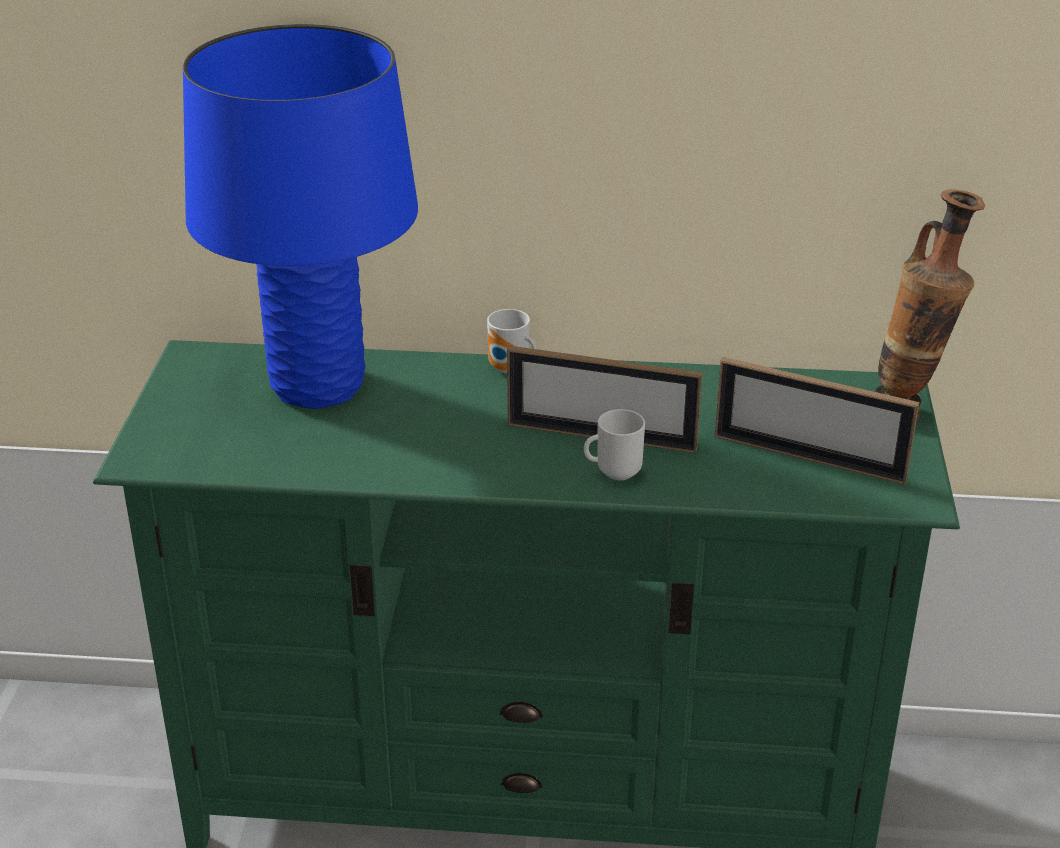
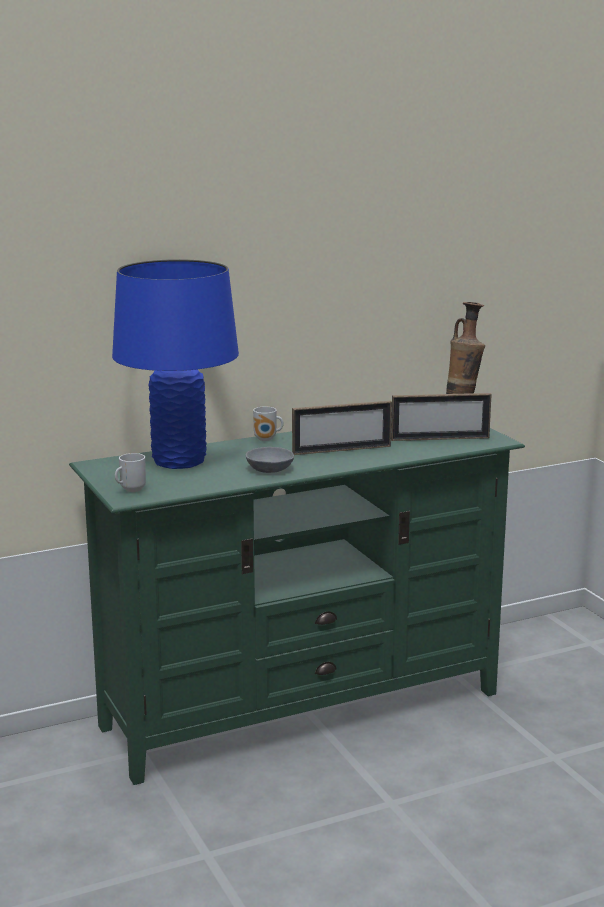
camera: 30 degrees left, 15 degrees down
(432, 453) = (271, 469): none -> grey bowl
(615, 472) = (364, 458): mug -> mug (131, 490)

